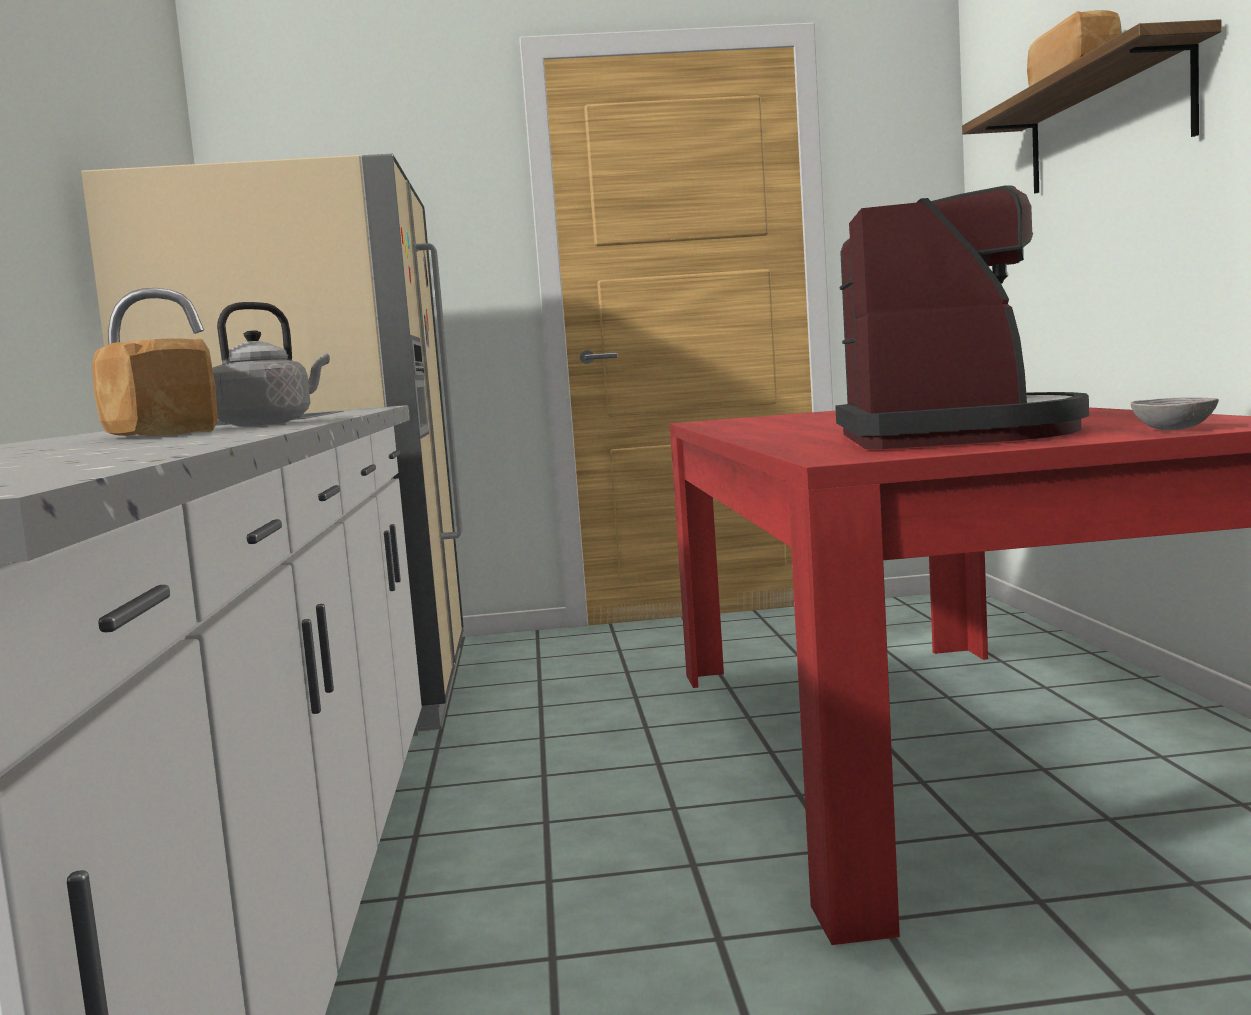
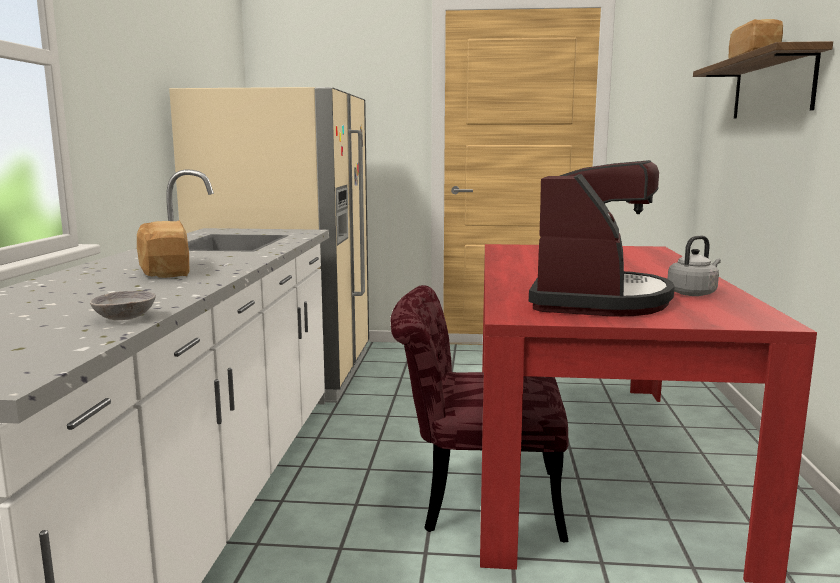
camera: 10 degrees right, 5 degrees up
(268, 423) = (225, 263): grey kettle -> grey kettle (693, 293)
(764, 841) = (475, 500): none -> red chair
(1173, 429) = (709, 320): grey bowl -> grey bowl (125, 318)

